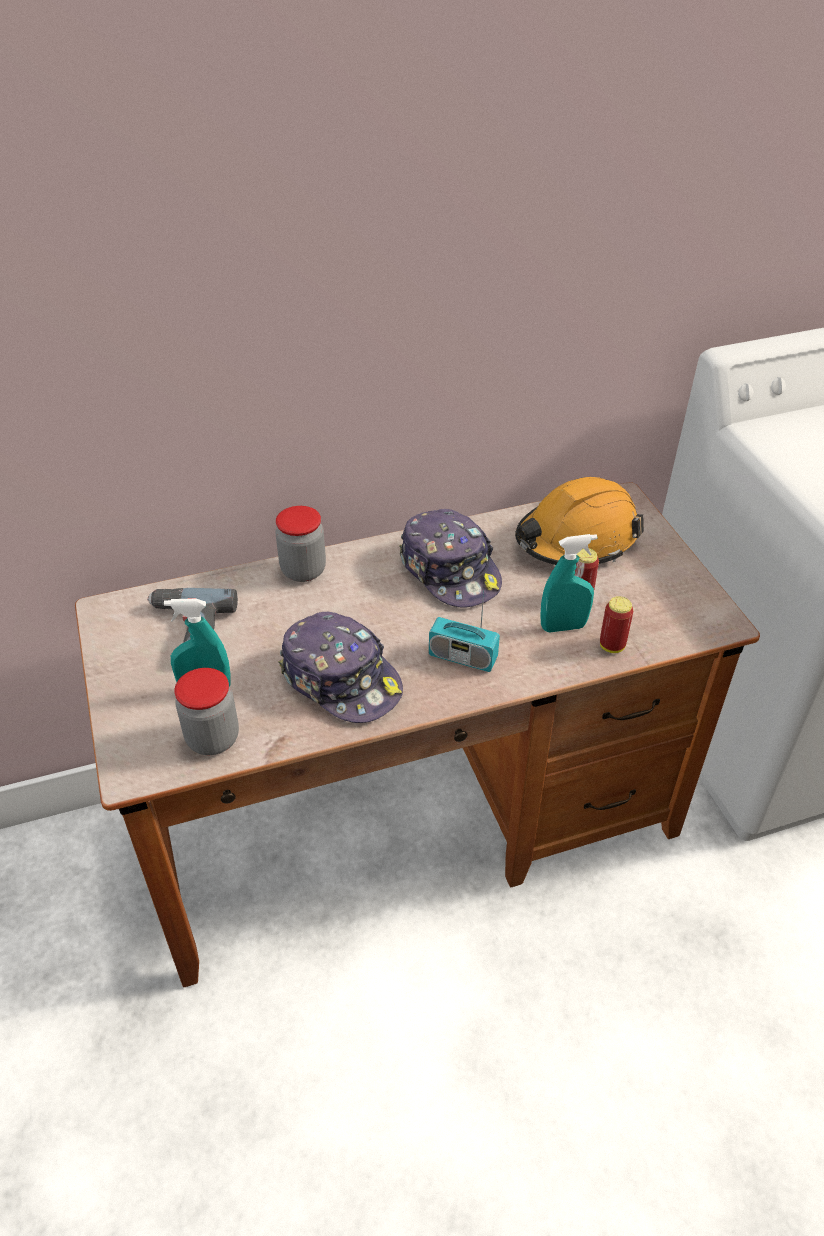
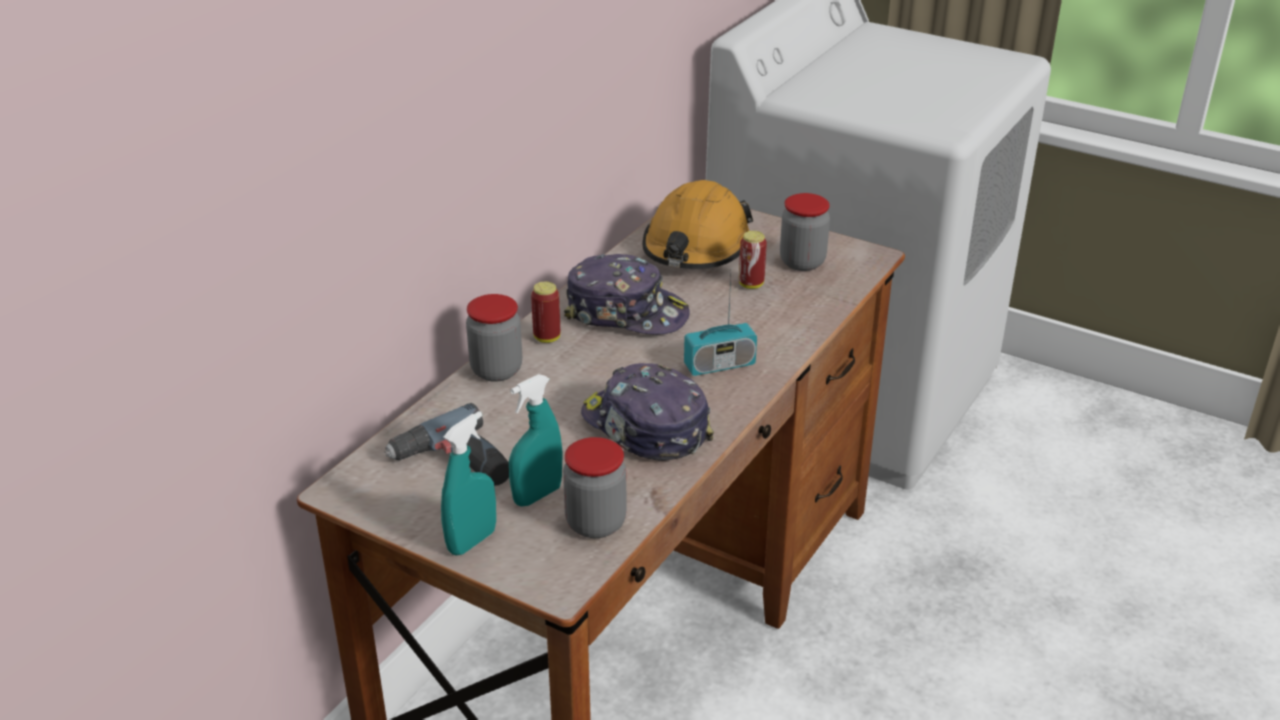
camera: 40 degrees left, 10 degrees down
(341, 679) = (645, 427): cap -> cap turned 135 degrees counterclockwise
(563, 627) = (766, 309): turquoise spray bottle -> turquoise spray bottle (472, 541)
(612, 646) = (817, 305): can -> can (547, 338)
(650, 597) = (802, 262): none -> jar

